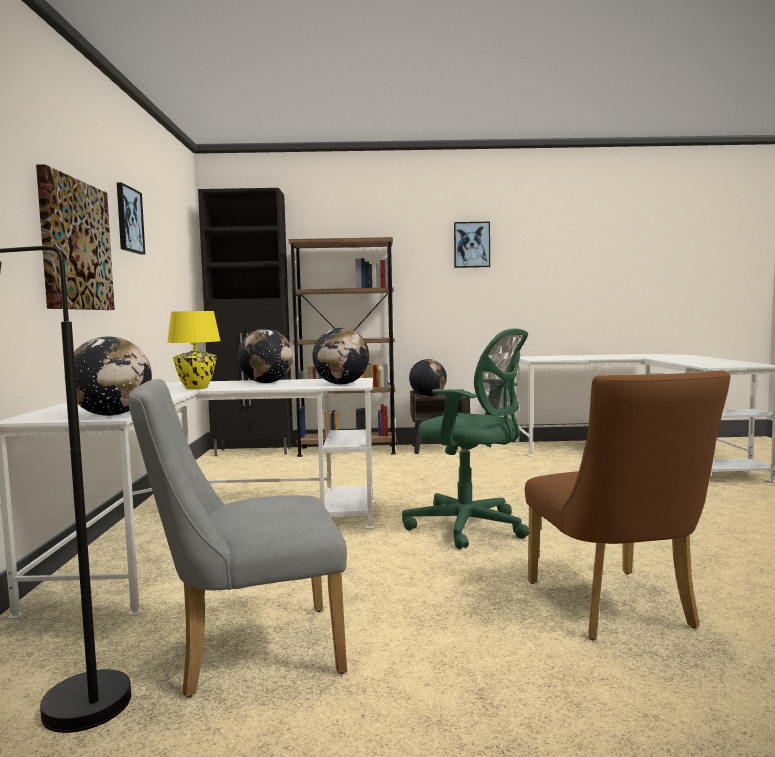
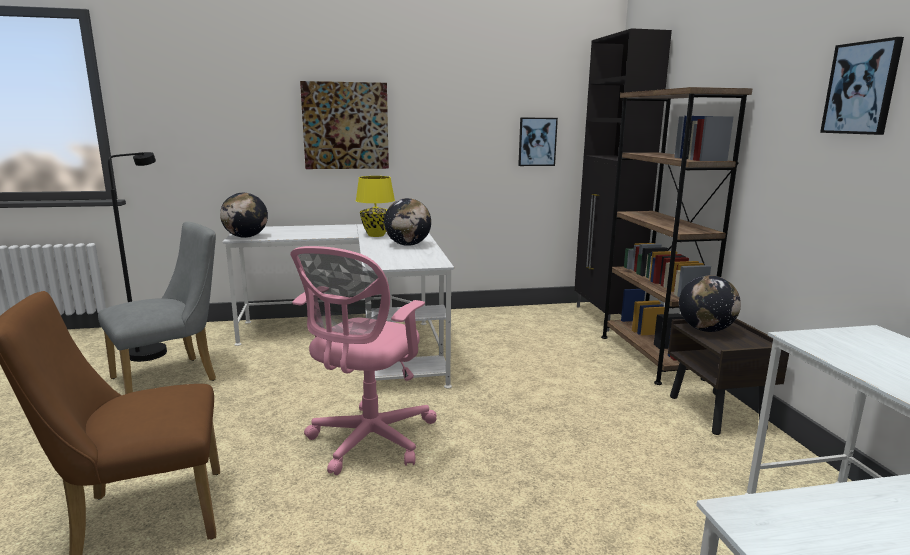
camera: 80 degrees right, 10 degrees up
(129, 220) = (437, 95): picture -> picture (537, 141)
(246, 652) = (172, 377): grey chair -> grey chair turned 75 degrees clockwise
(341, 384) = (390, 261): globe -> none
(470, 527) = (368, 442): green office chair -> pink office chair

